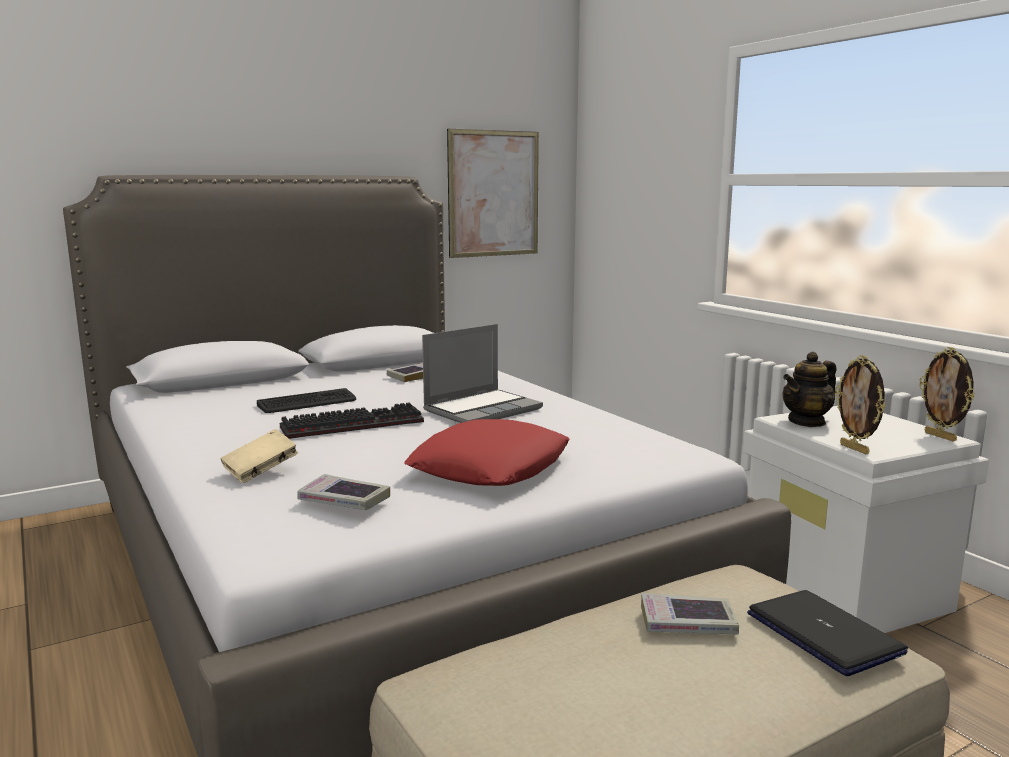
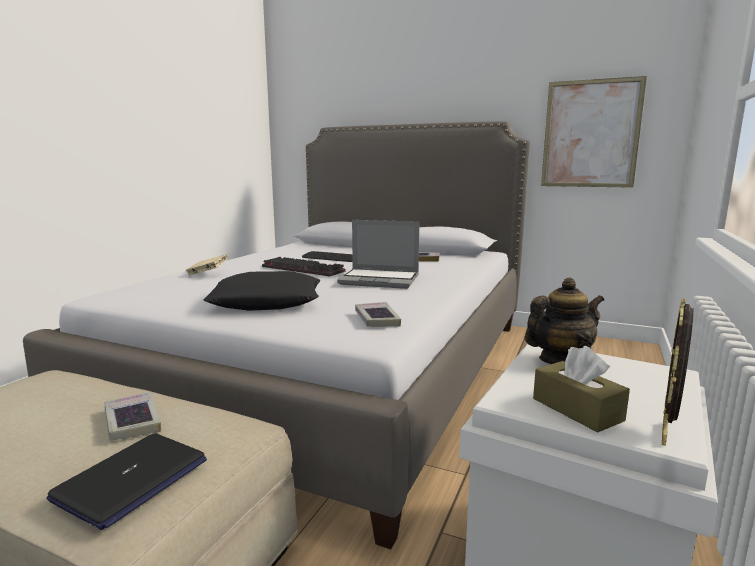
camera: 55 degrees right, 0 degrees up
(344, 500) = (172, 289): book -> book (377, 319)
(490, 467) = (267, 301): red pillow -> black pillow
(807, 422) = (560, 360): teapot -> teapot turned 135 degrees clockwise
(855, 449) = (504, 392): picture frame -> none
(896, 442) = (577, 409): none -> brown tissue box

